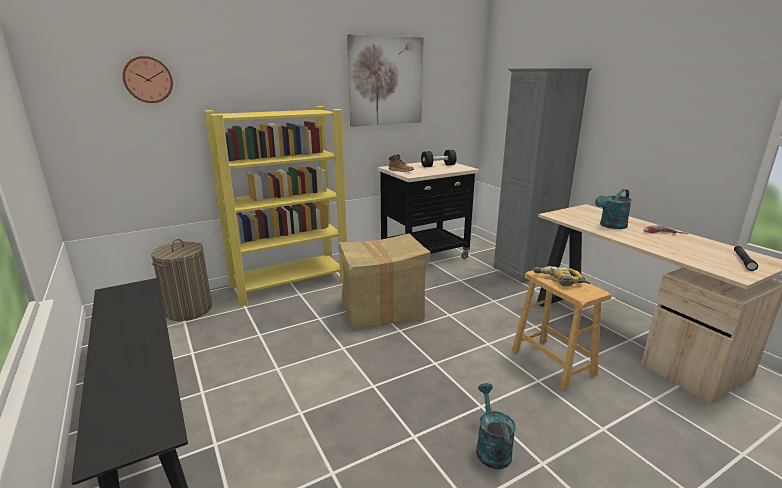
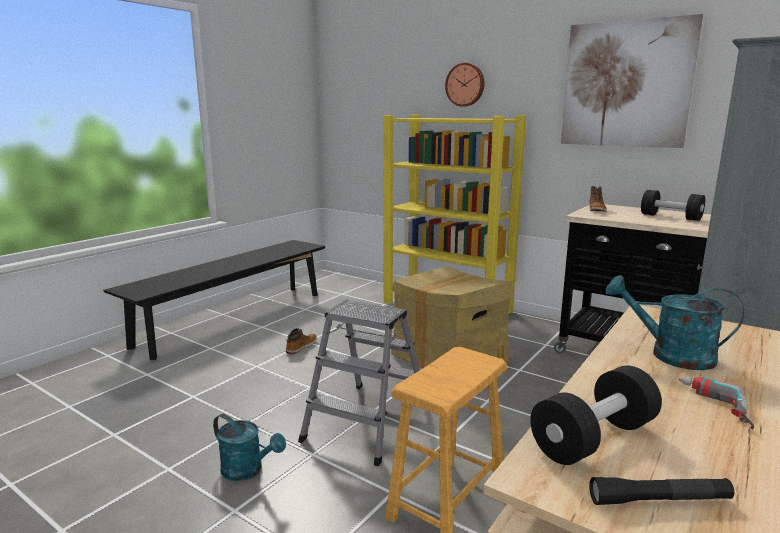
camera: 65 degrees right, 5 degrees down
(148, 79) = (381, 86): wall clock -> wall clock (465, 85)
(188, 310) = (359, 289): laundry basket -> none
(286, 374) = (301, 347): none -> boot
(447, 368) = (367, 420): none -> grey step ladder
(491, 447) = (248, 470): turquoise watering can -> turquoise watering can turned 60 degrees clockwise
(559, 281) = (449, 368): power drill -> none
(699, 258) = (593, 438): none -> black dumbbell

